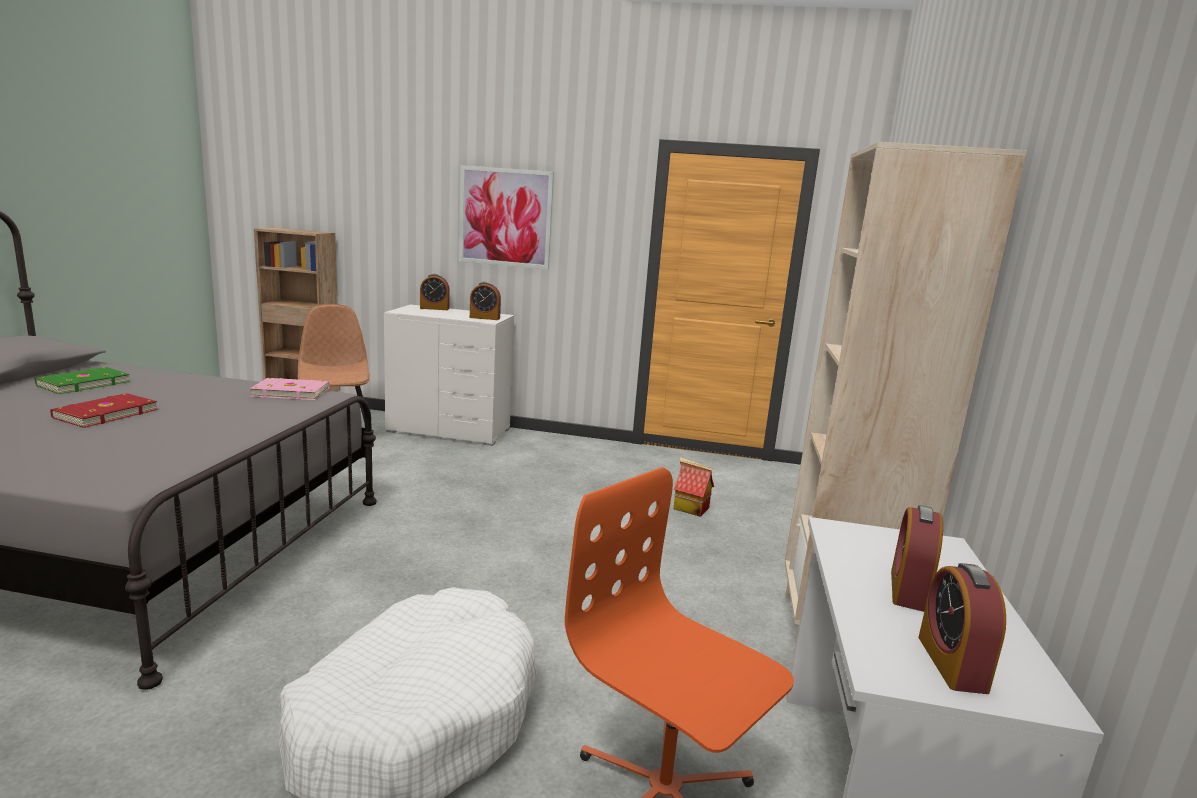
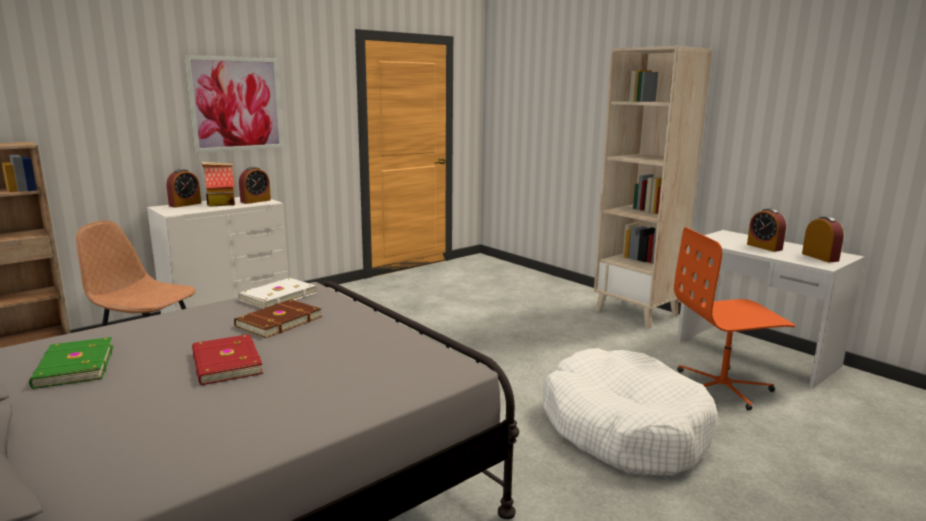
camera: 50 degrees left, 0 degrees up
(220, 406) = (278, 321): none -> brown book
(291, 392) = (277, 296): pink book -> white book
(690, 508) = (480, 296): toy house -> toy house (220, 204)
(951, 663) = (820, 257): alarm clock -> alarm clock turned 150 degrees counterclockwise

